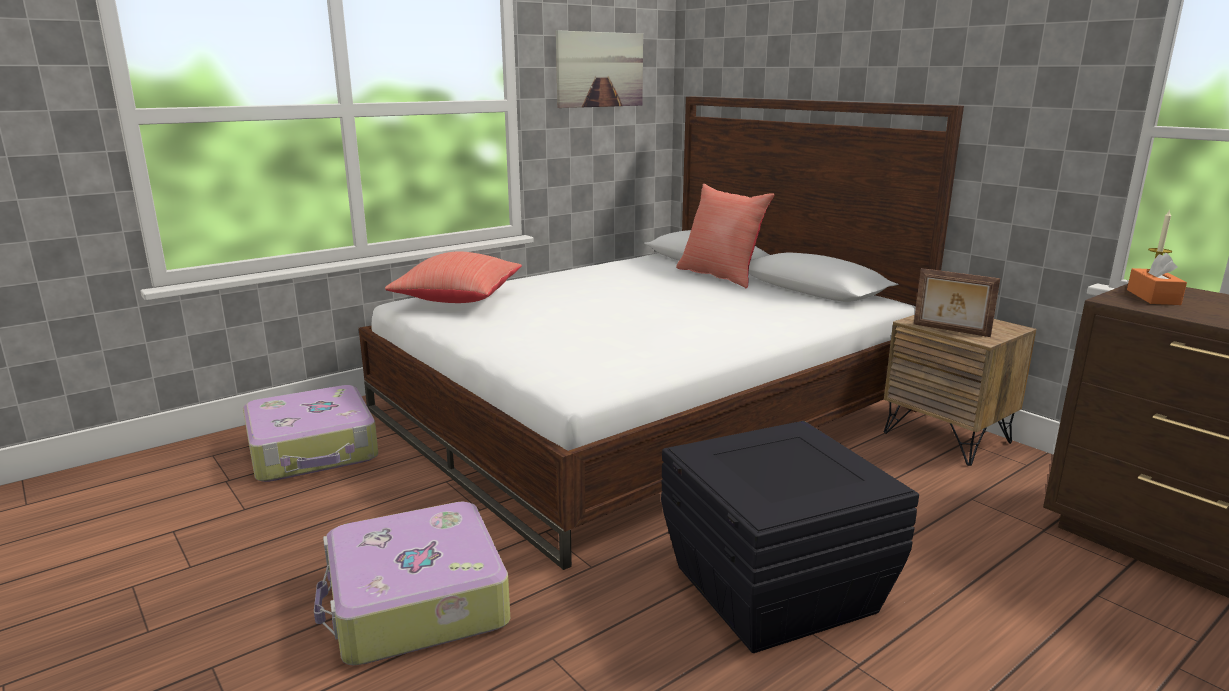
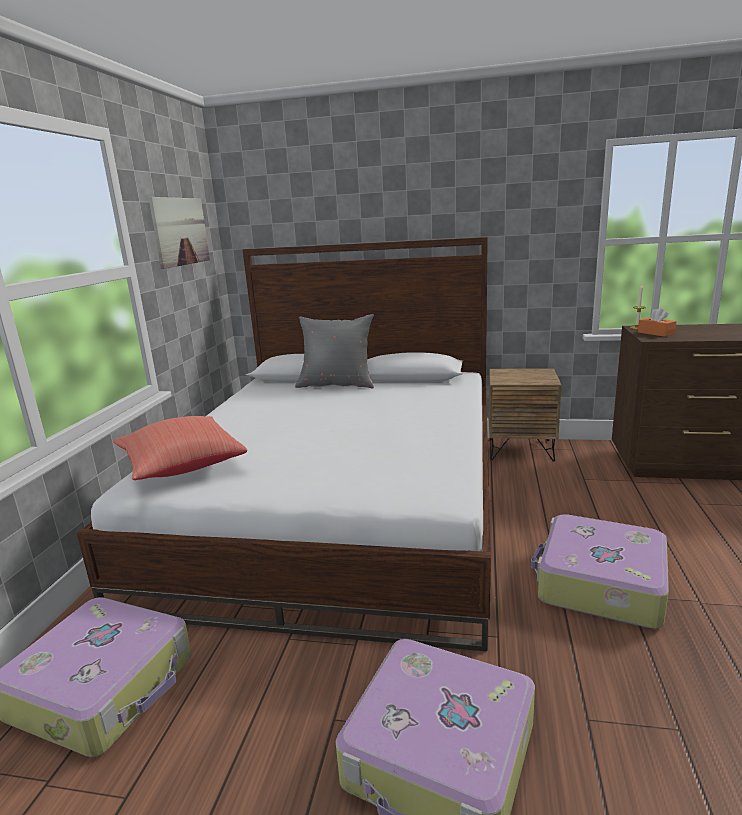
camera: 40 degrees left, 0 degrees up
(720, 276) = (337, 384): red pillow -> grey pillow
(771, 588) = (599, 584): black storage box -> suitcase
(950, 330) = (526, 381): picture frame -> none

